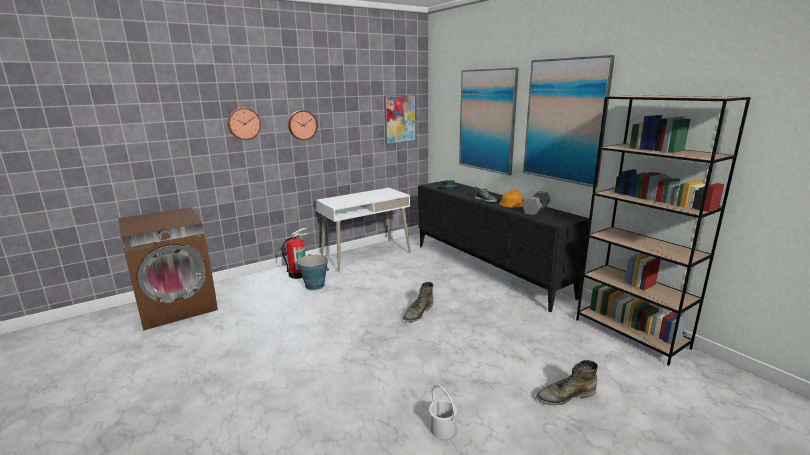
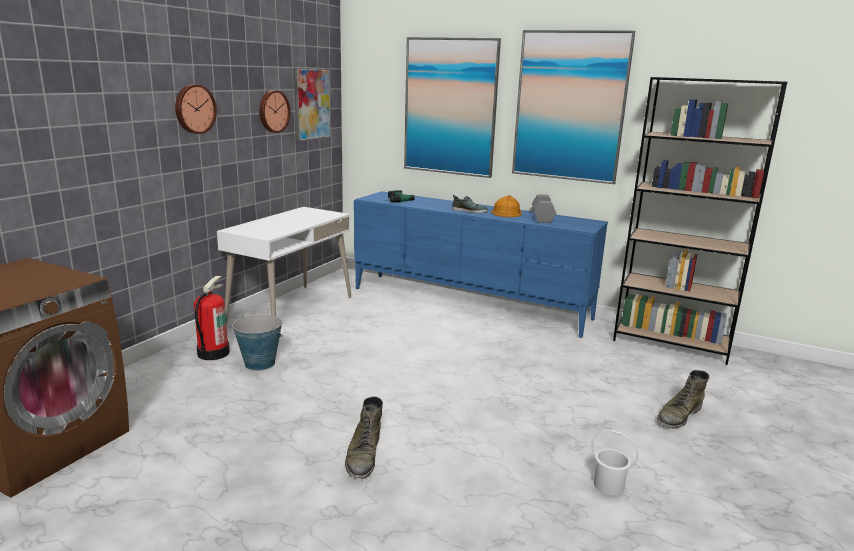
camera: 30 degrees left, 0 degrees up
(244, 123) = (110, 103): wall clock -> wall clock (273, 111)
(418, 313) = (443, 368): green boot -> green boot (363, 456)
(488, 269) = (470, 303): black cabinet -> blue cabinet

